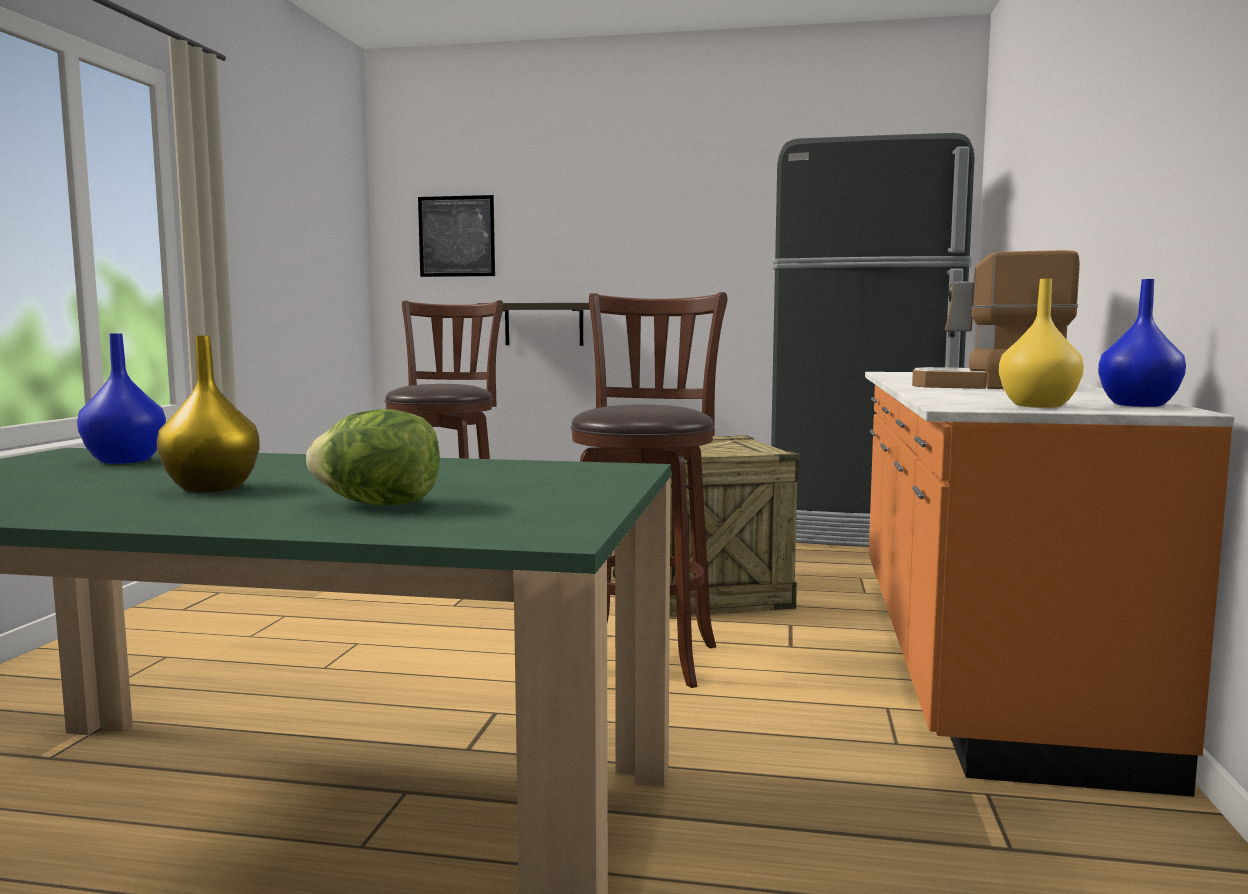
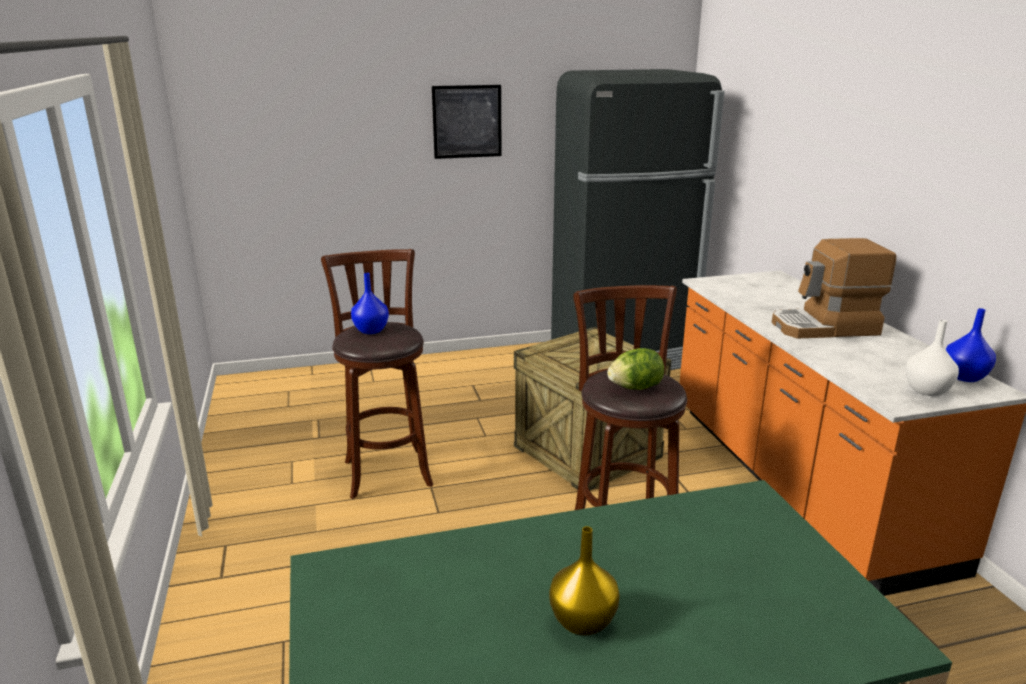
camera: 25 degrees left, 15 degrees up
(124, 460) = (406, 577): blue vase -> blue vase (370, 330)
(379, 505) = (735, 620): lettuce -> lettuce (635, 388)
(456, 236) = (268, 137): picture -> picture (467, 121)
(544, 324) = (359, 213): shelf -> none
(1039, 406) = (928, 391): yellow vase -> white vase

